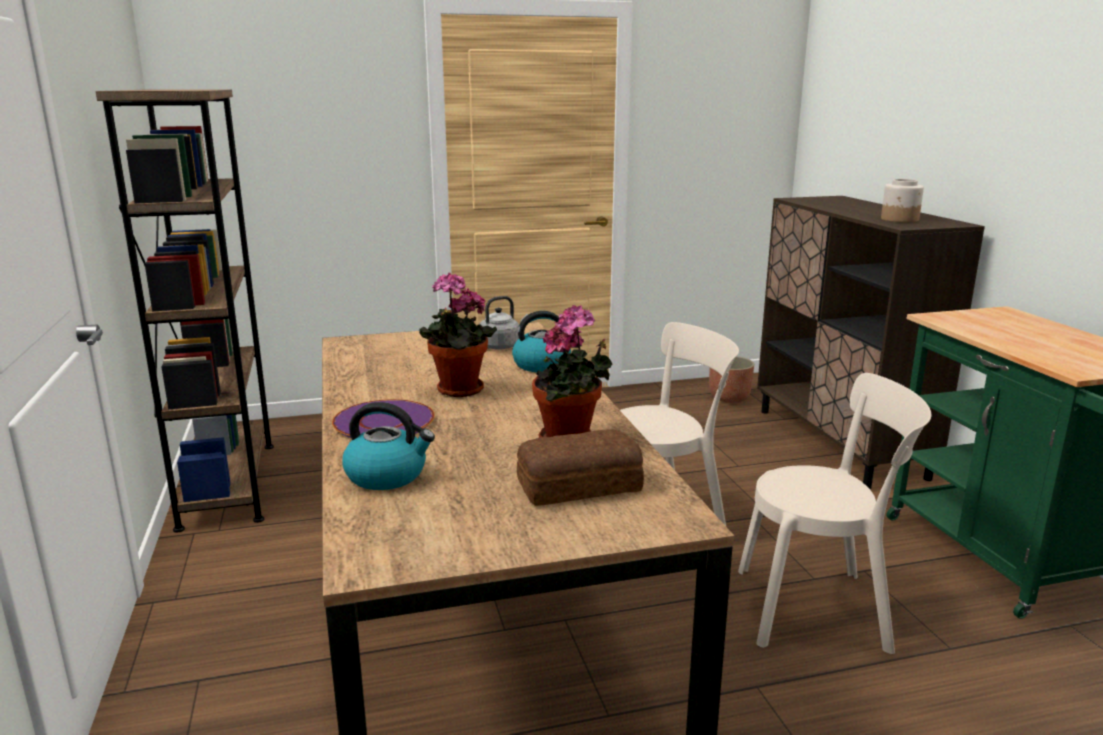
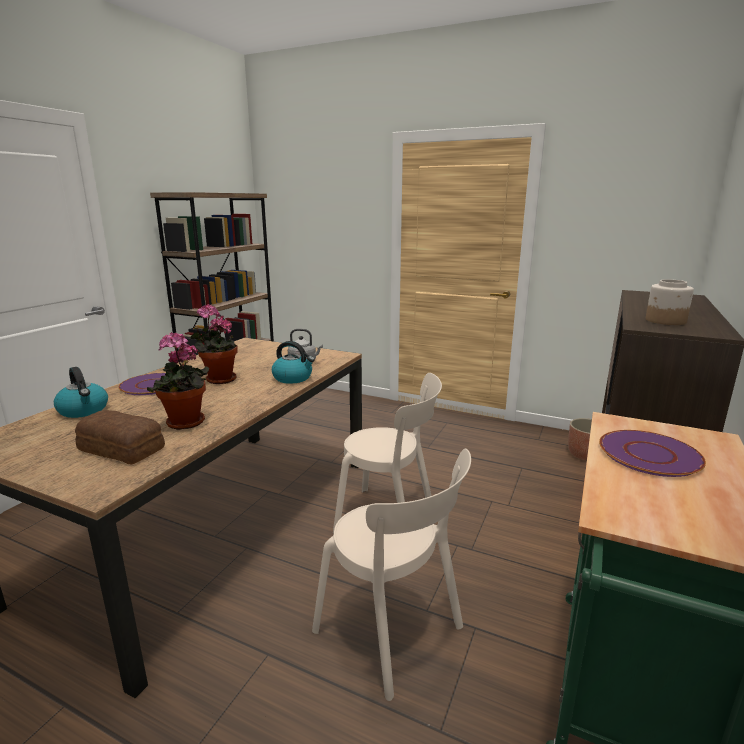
camera: 40 degrees right, 0 degrees up
(1004, 331) = (650, 454): none -> purple plate

